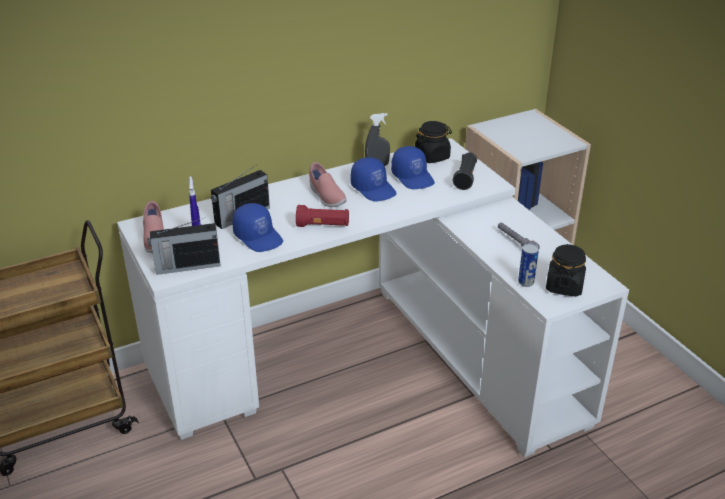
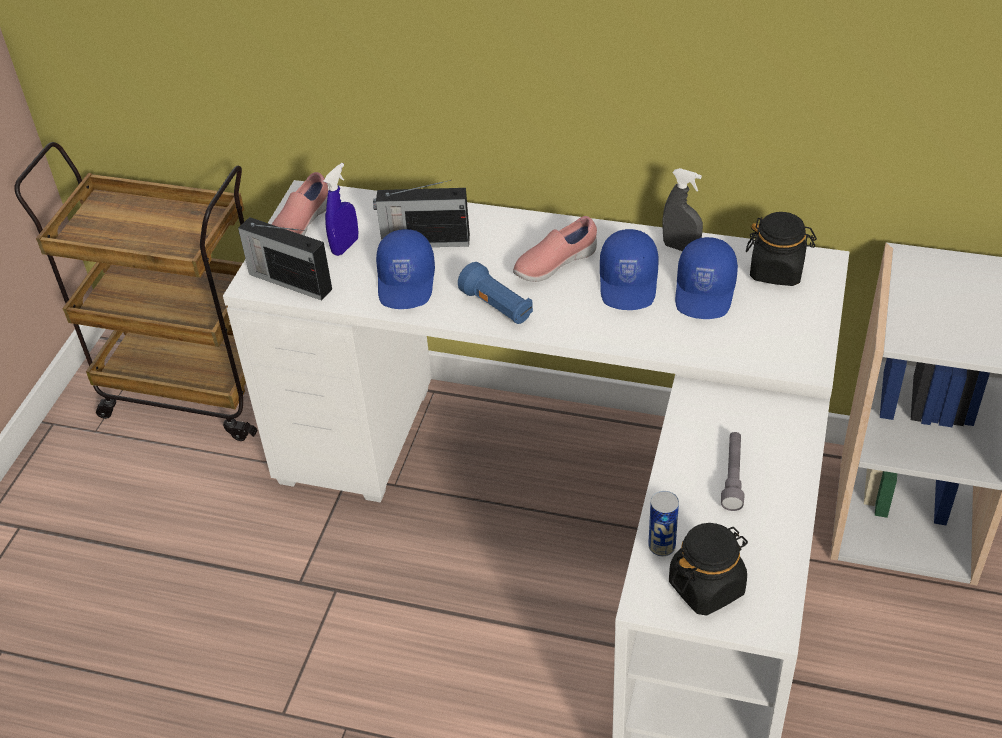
camera: 45 degrees right, 10 degrees up
(323, 226) = (497, 307): red flashlight -> blue flashlight
(326, 197) = (554, 264): pink shoe -> pink shoe turned 45 degrees clockwise
(465, 178) = (778, 332): black flashlight -> none

